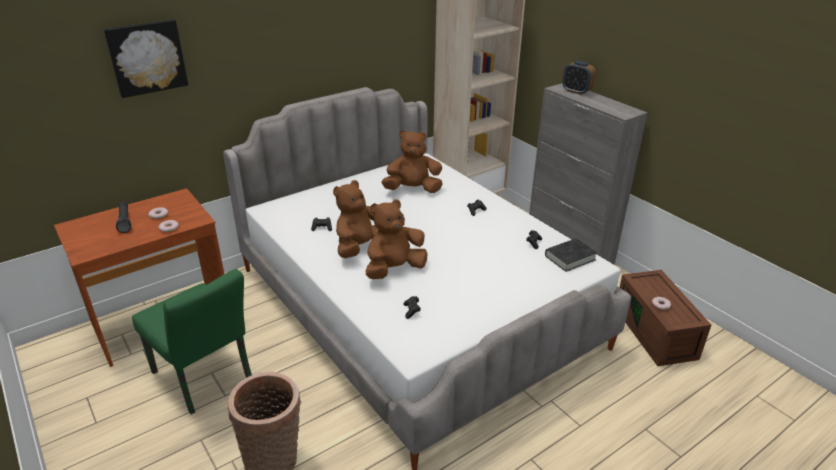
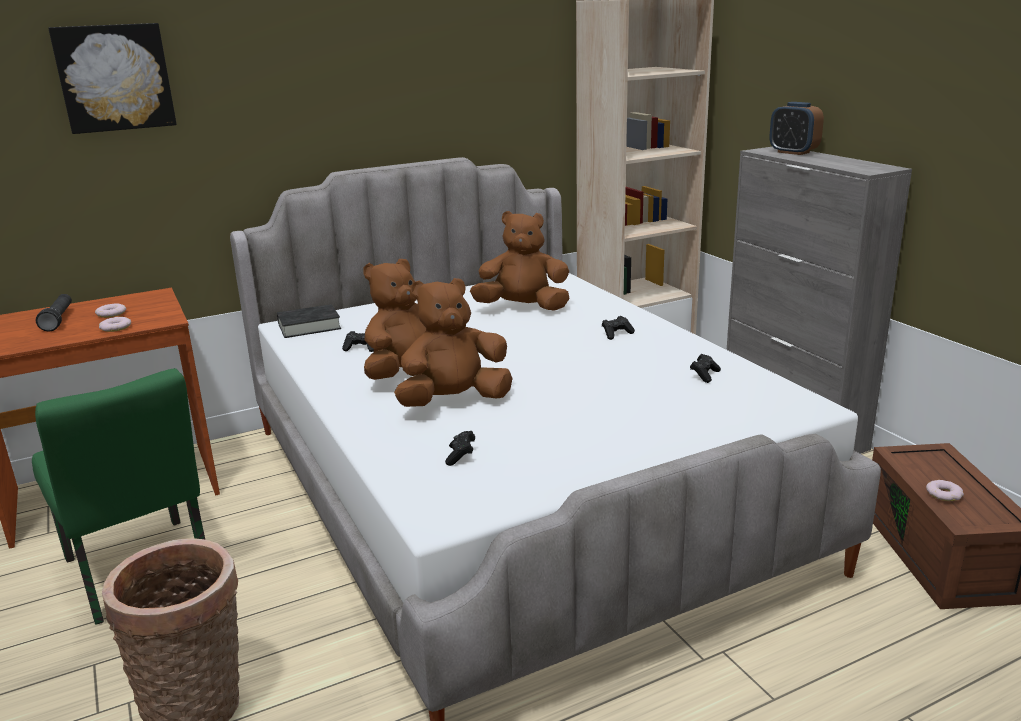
camera: 10 degrees right, 10 degrees down
(570, 258) = (765, 396): black book -> black book (309, 326)

